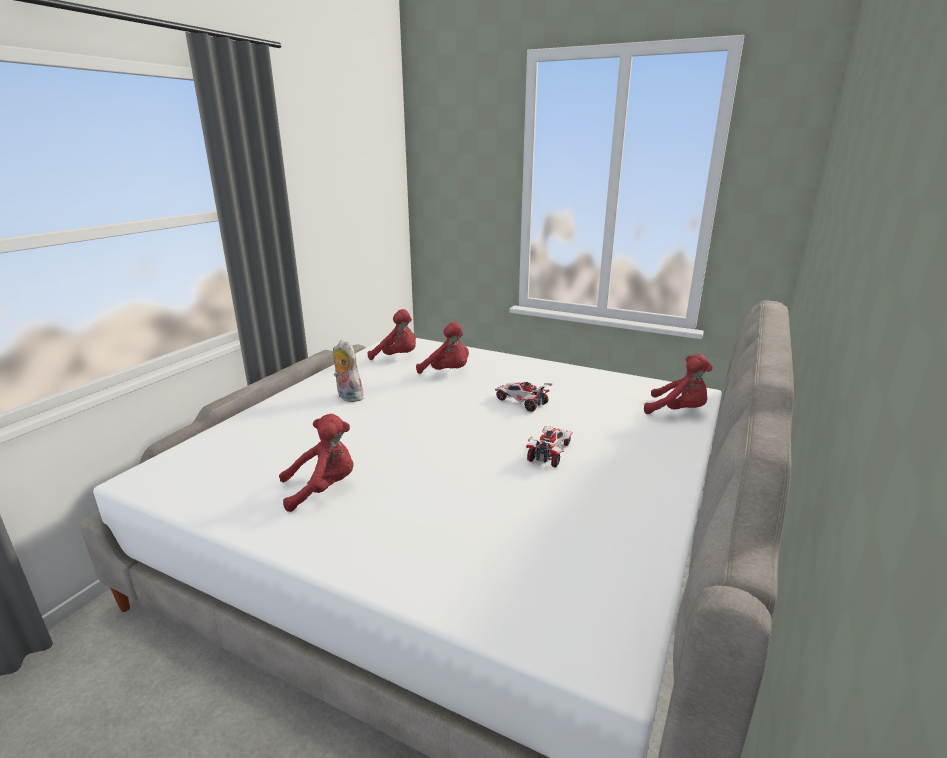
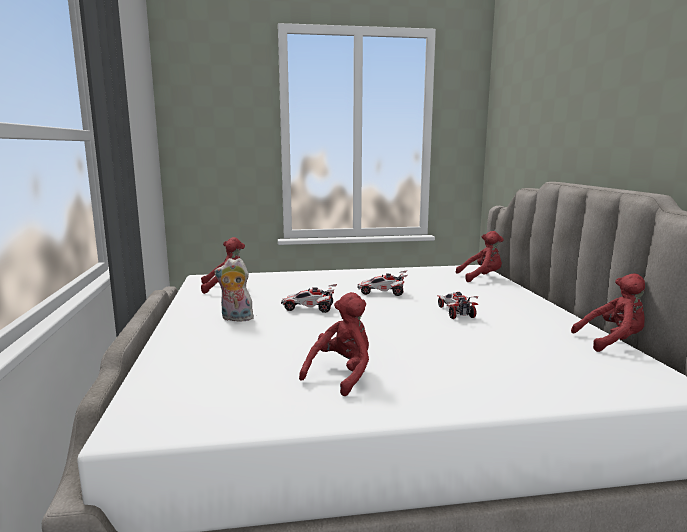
camera: 35 degrees left, 10 degrees down
(421, 403) = (309, 308): none -> toy car
(447, 372) = (291, 288): red plush toy -> red plush toy (612, 341)

